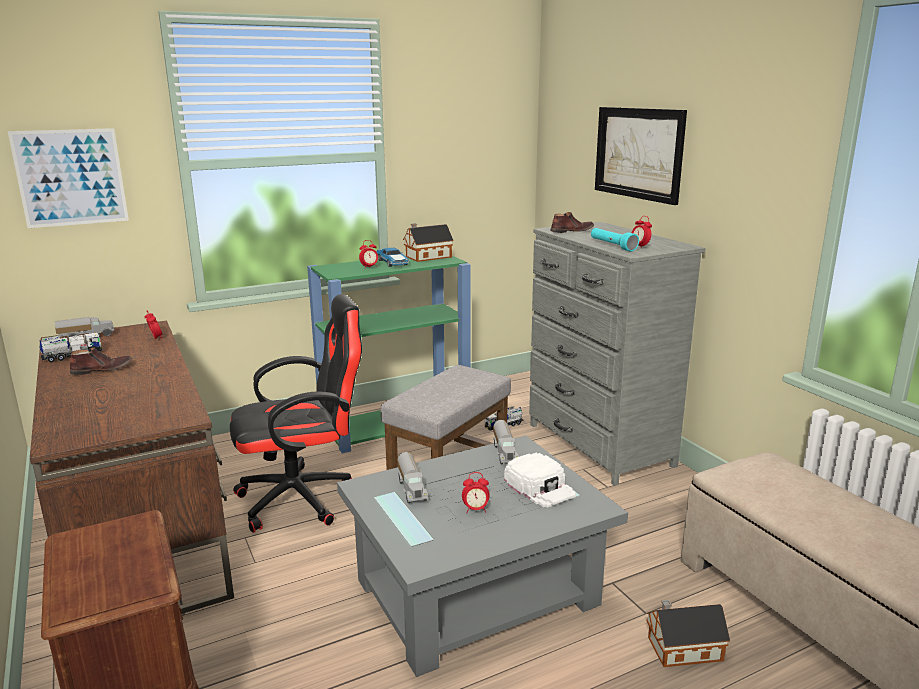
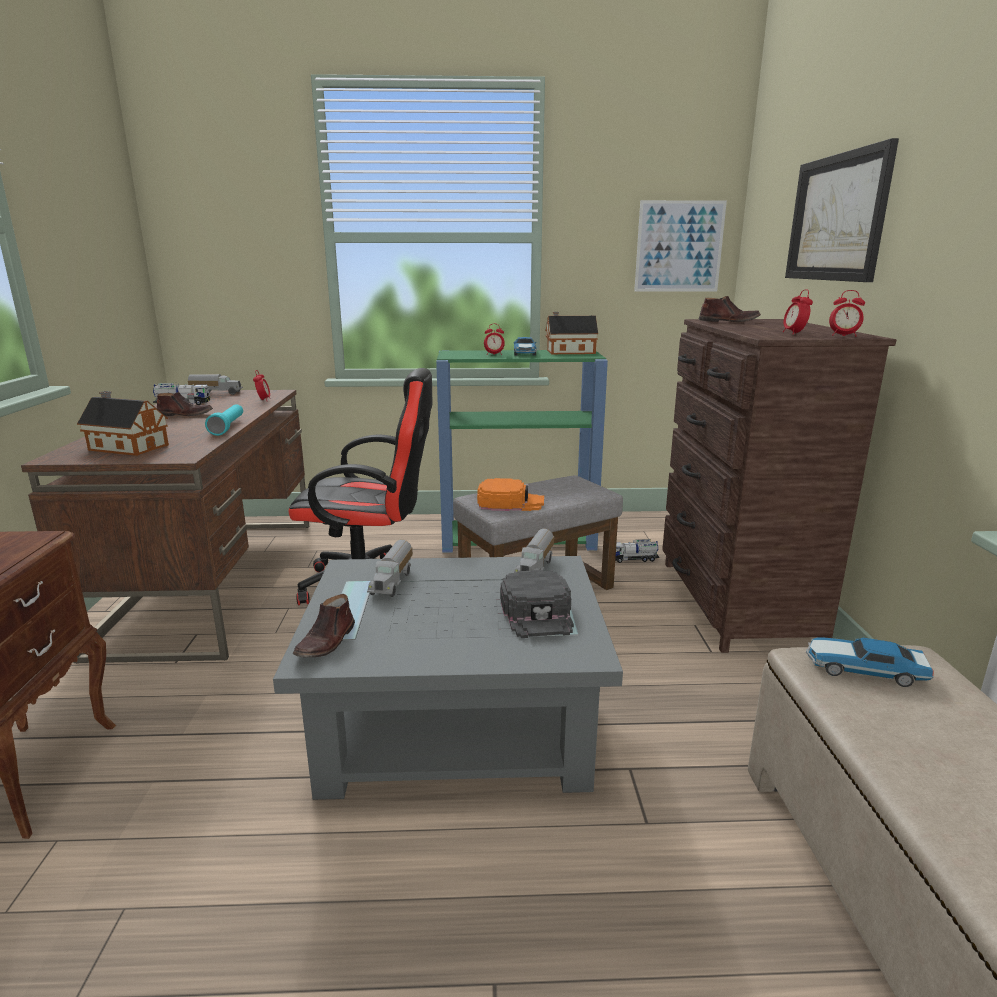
camera: 25 degrees right, 0 degrees up
(71, 177) = (226, 243): picture -> picture (679, 246)
(416, 547) = (327, 642): none -> brown shoe
(433, 400) = (510, 502): none -> orange cap
(475, 510) = (436, 620): alarm clock -> alarm clock (843, 336)
(540, 486) = (537, 613): white cap -> black cap
(597, 445) = (733, 602): grey dresser -> brown dresser
(612, 246) = (755, 331): turquoise flashlight -> turquoise flashlight (228, 427)
(681, 648) = (663, 891): toy house -> toy house (127, 447)
(751, 475) = (862, 669): none -> toy car

